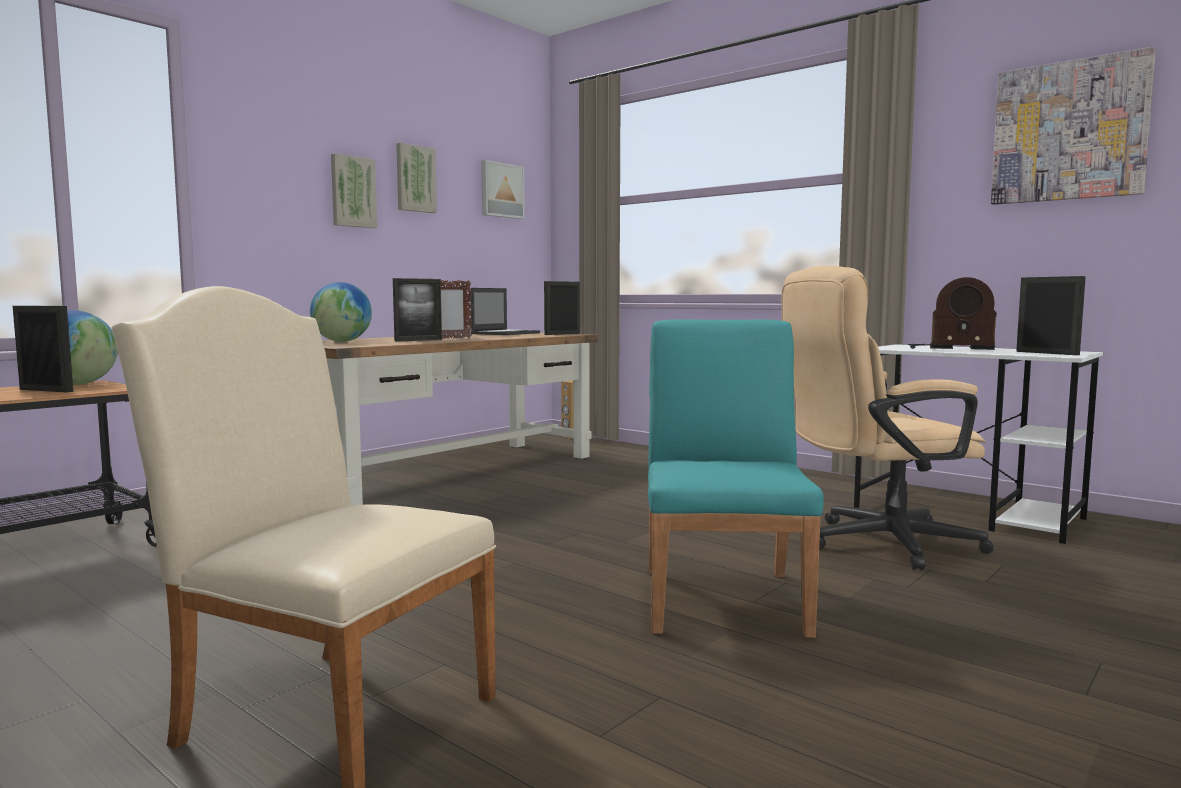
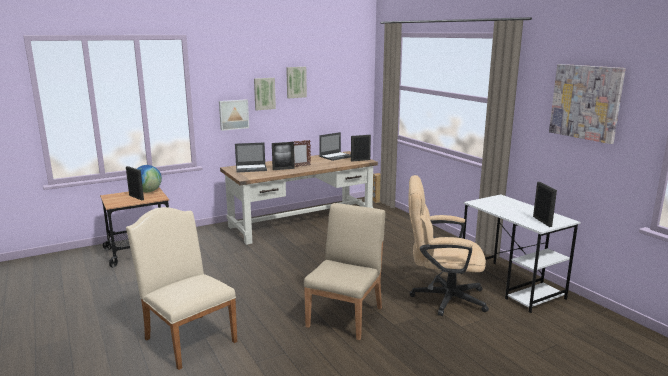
camera: 20 degrees right, 10 degrees up
(342, 341) = (251, 168): globe -> laptop
(501, 190) = (344, 79): picture -> picture (233, 114)
(724, 600) = (345, 316): turquoise chair -> beige chair
(949, 349) = (508, 207): radio -> none

